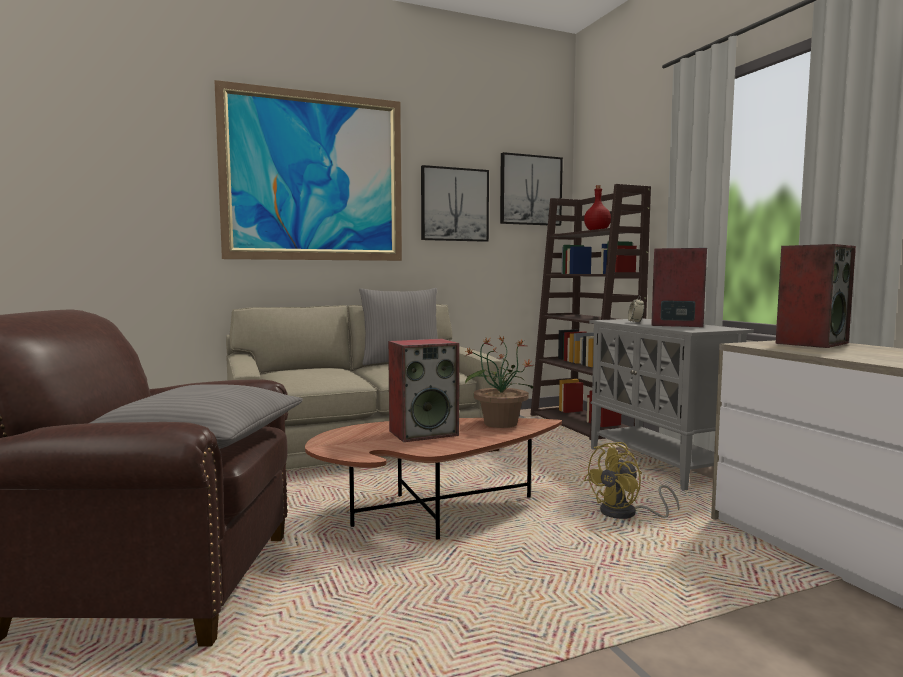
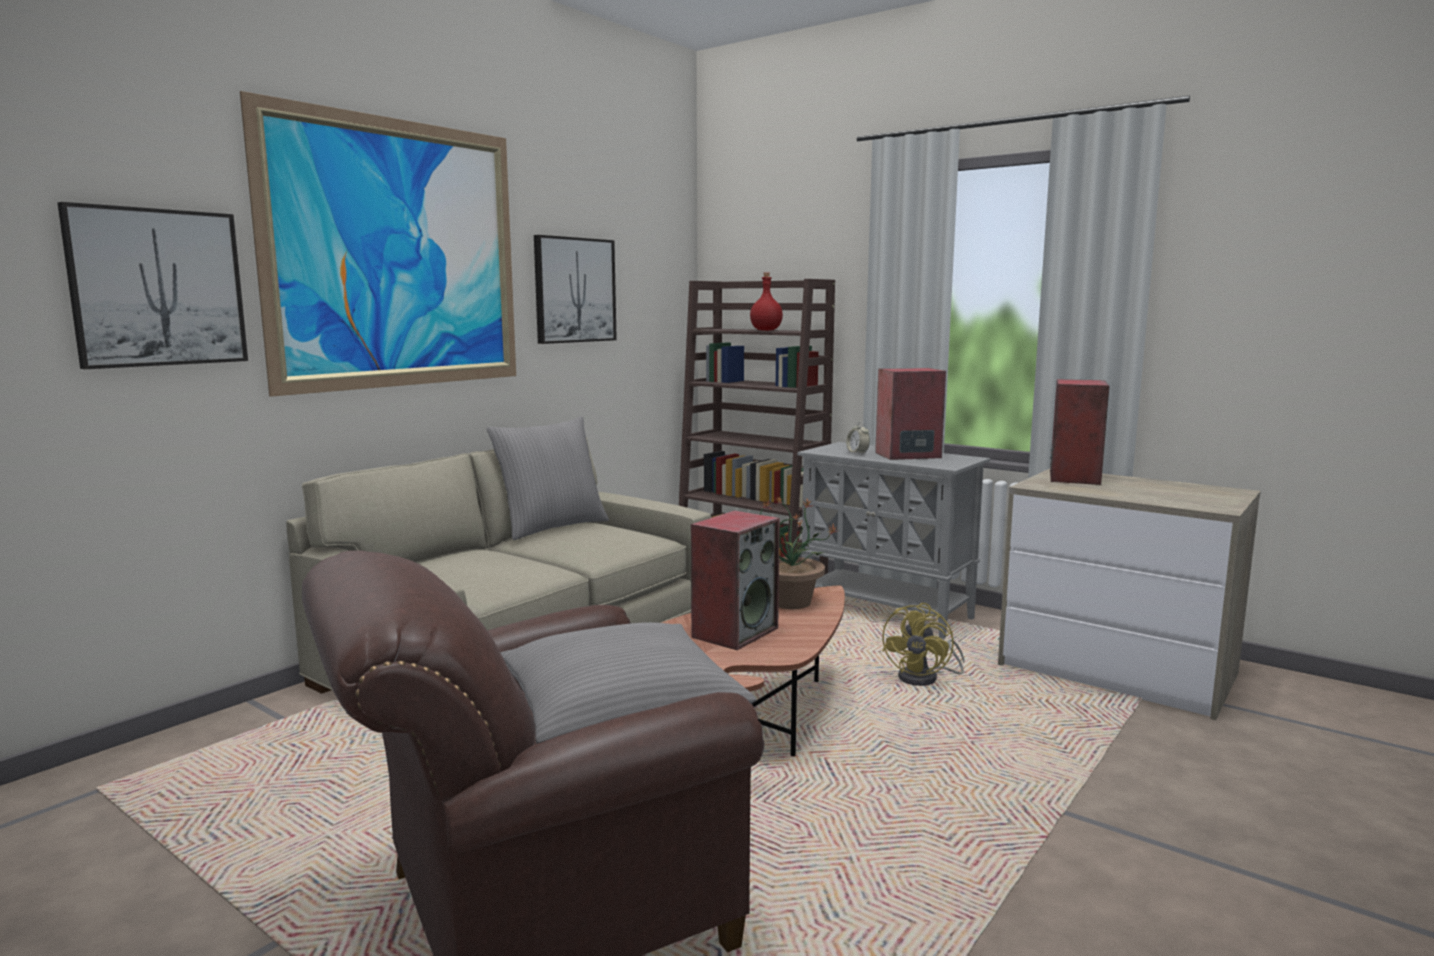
camera: 30 degrees left, 5 degrees up
(530, 190) = (656, 266): picture -> picture (157, 288)

